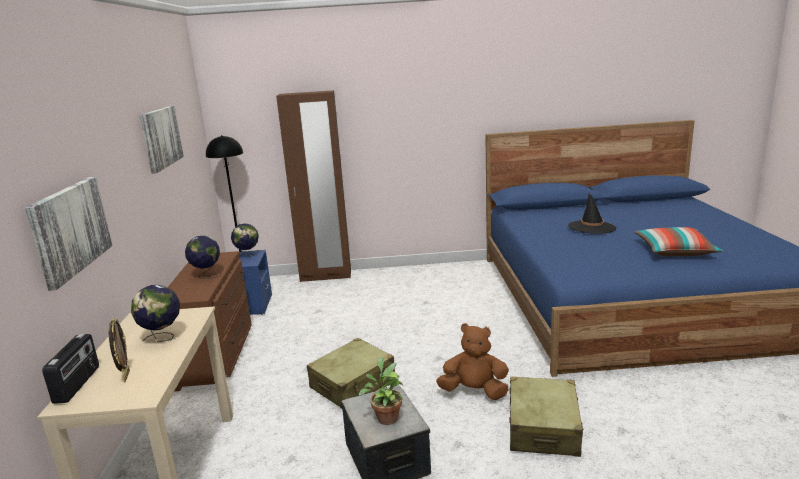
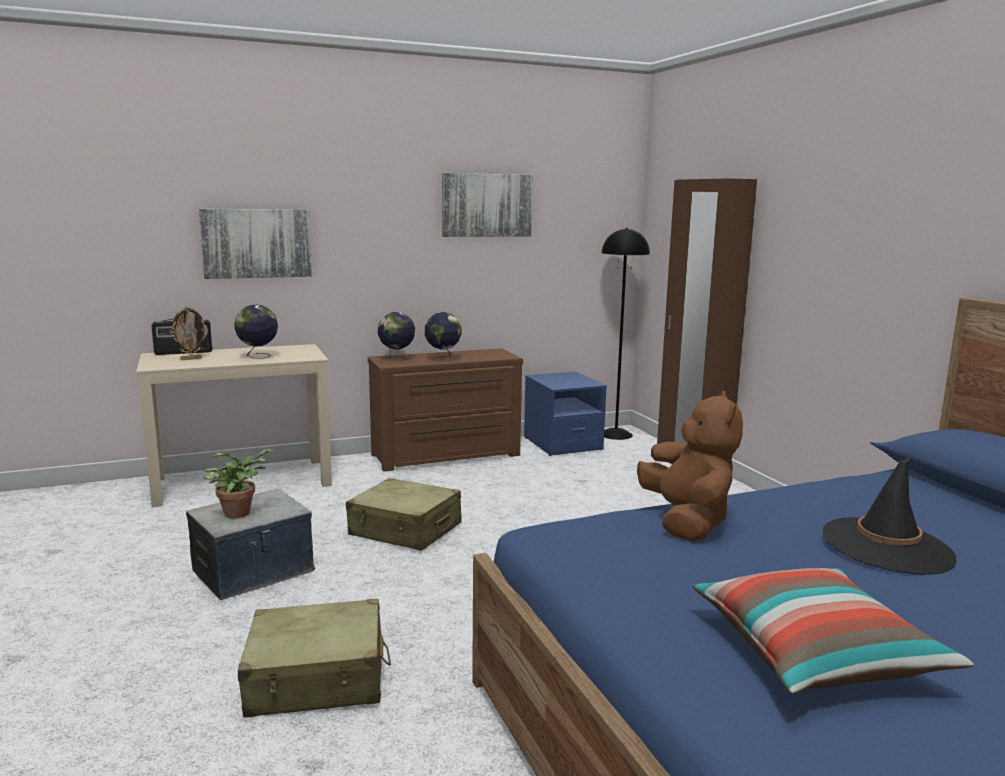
camera: 70 degrees right, 5 degrees down
(248, 256) = (577, 382): globe -> globe (397, 359)
(474, 392) = (406, 612): brown plush toy -> brown plush toy (686, 522)

